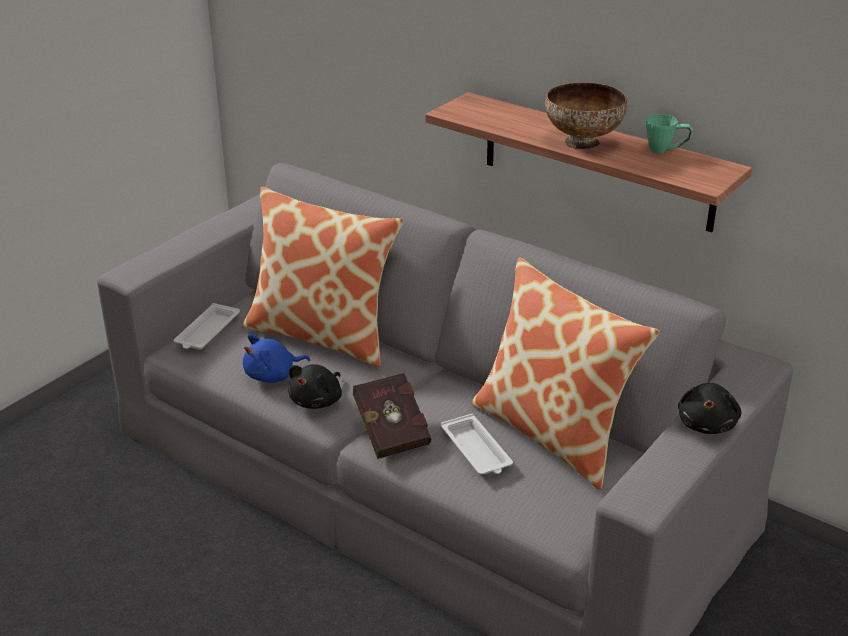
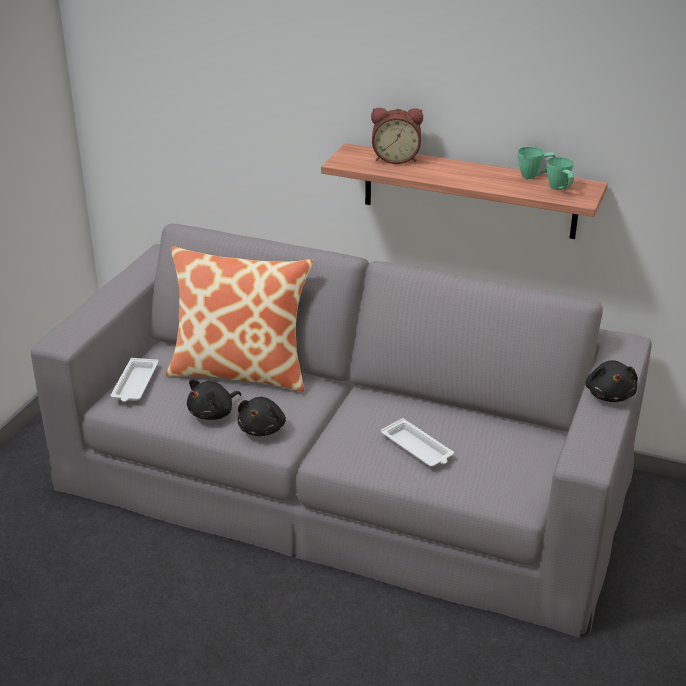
camera: 15 degrees left, 0 degrees up
(273, 375) = (213, 413): blue plush toy -> black plush toy
(391, 430) = (338, 443): red book -> none
(514, 114) = (396, 158): none -> alarm clock
(553, 433) = (472, 423): pillow -> none
(583, 143) = (466, 177): bowl -> none
(687, 169) = (560, 190): none -> green mug

